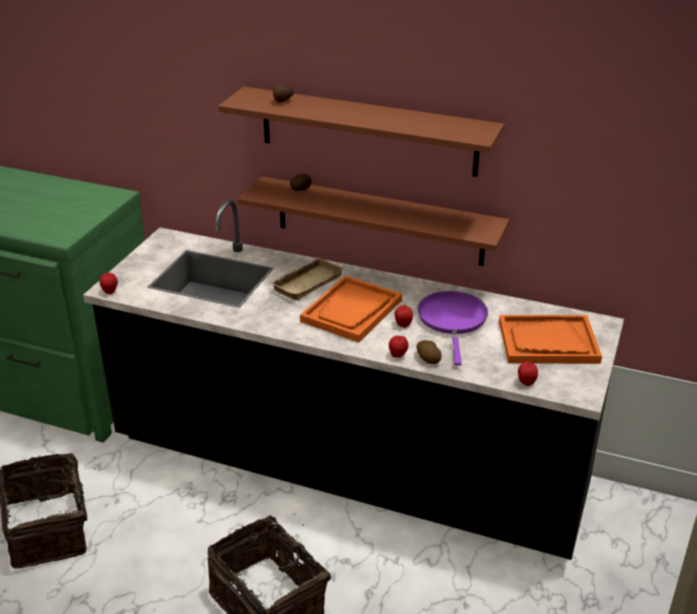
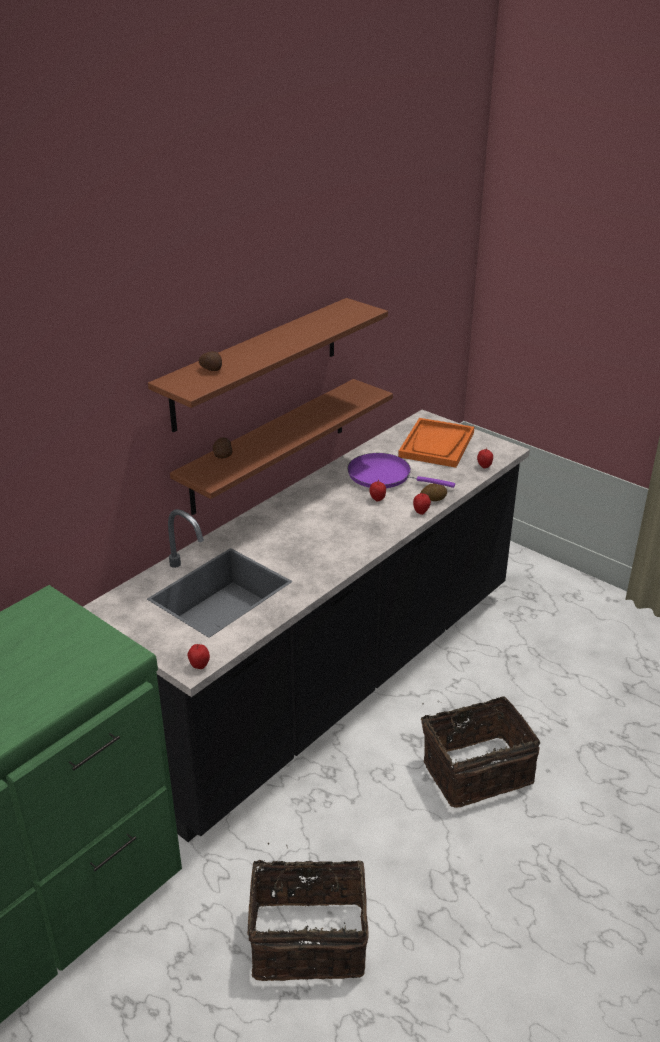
camera: 70 degrees left, 0 degrees up
(306, 282) = (272, 534): beige tray -> none
(351, 311) = (339, 520): orange tray -> none

